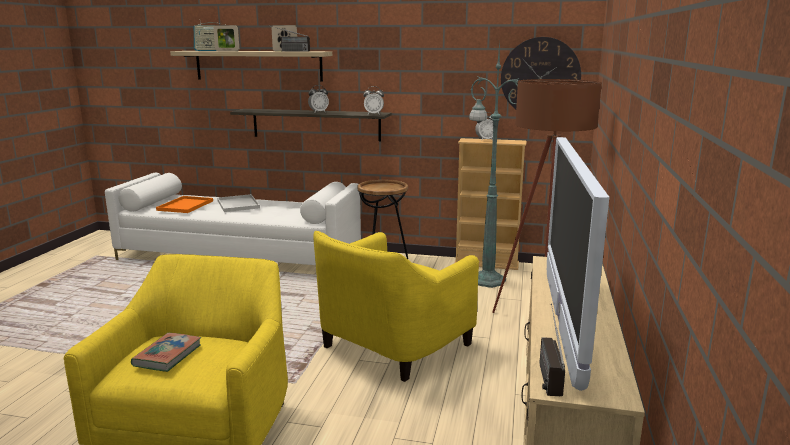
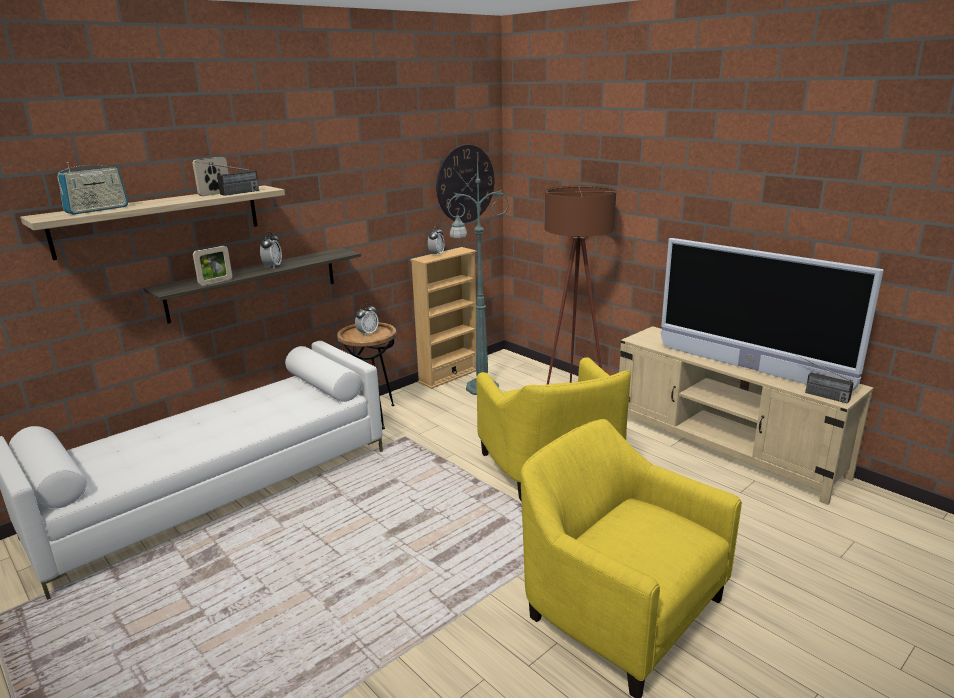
camera: 55 degrees left, 5 degrees up
(167, 355) = (640, 545): book -> none
(185, 205) = (135, 457): orange tray -> none
(227, 51) = (135, 207): picture frame -> picture frame (215, 282)
(237, 204) = (201, 423): white tray -> none
(374, 114) = (342, 254): alarm clock -> alarm clock (367, 333)

